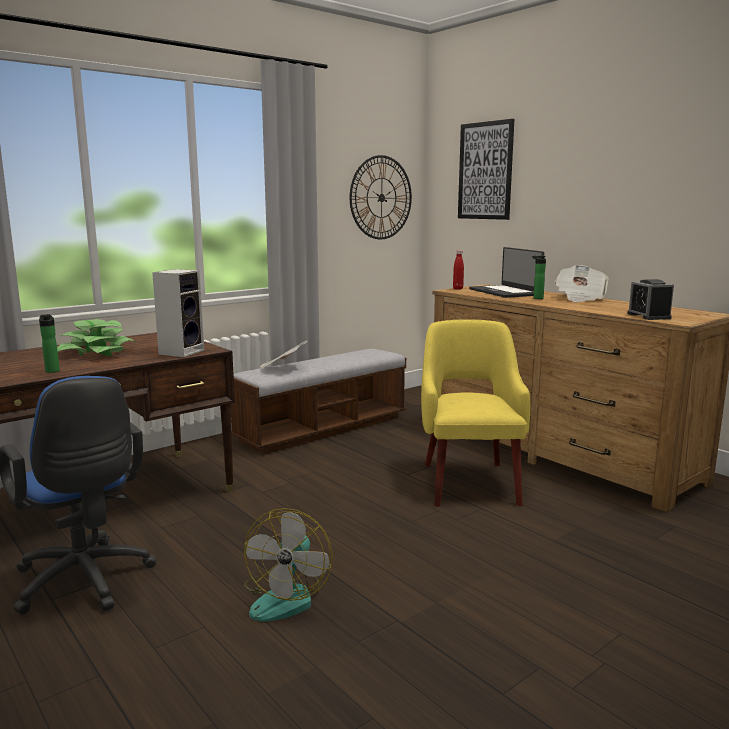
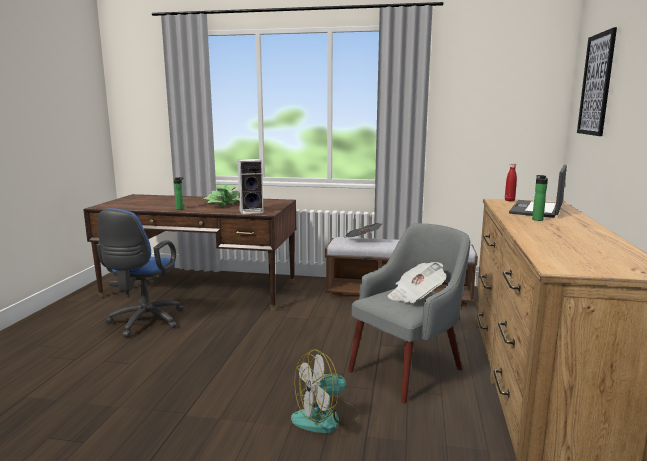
camera: 50 degrees right, 0 degrees up
(287, 596) = (178, 371): fan -> fan (326, 418)
(381, 197) = (508, 112): wall clock -> none
(469, 481) = (408, 369): yellow armchair -> grey armchair
(580, 298) = (583, 227): newspaper -> newspaper (415, 296)
(648, 316) = (555, 256): alarm clock -> none

